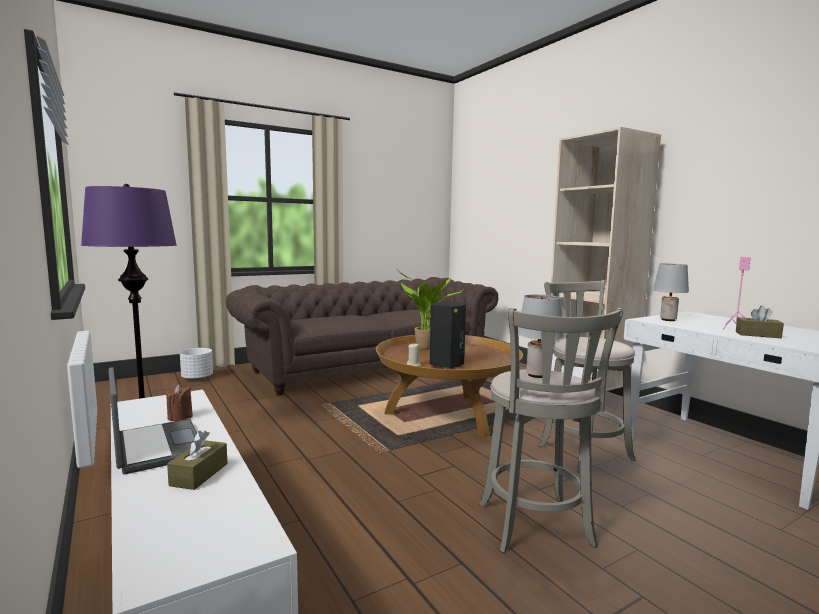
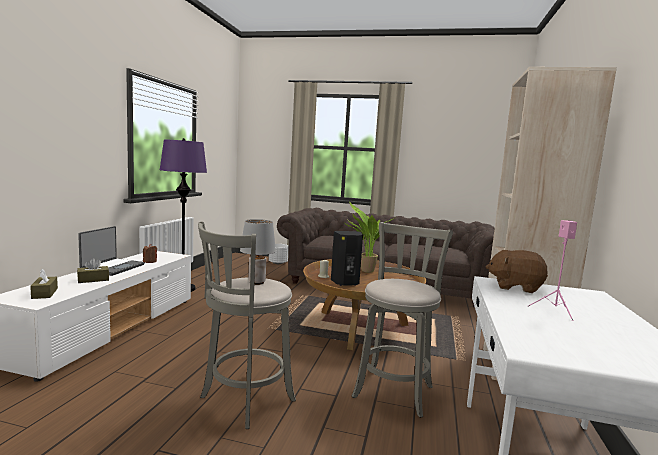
camera: 45 degrees right, 0 degrees up
(668, 320) = (515, 287): grey table lamp -> brown plush toy
(757, 335) = (539, 320): brown tissue box -> brown tissue box (44, 293)

